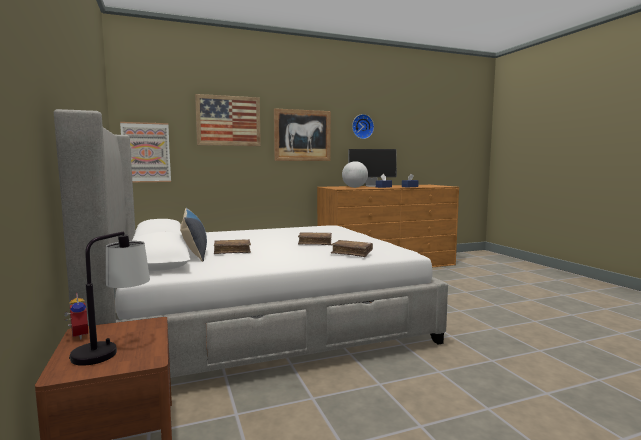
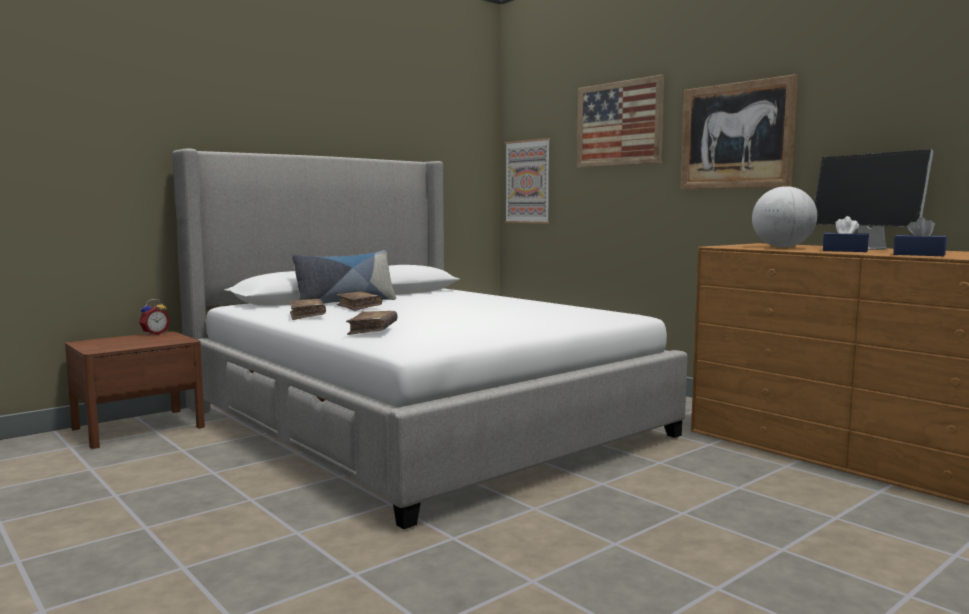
camera: 70 degrees right, 0 degrees up
(113, 348) = (125, 342): table lamp -> none
(315, 243) = (431, 317): brown book -> brown book (307, 316)
(362, 126) = (881, 98): wall clock -> none

